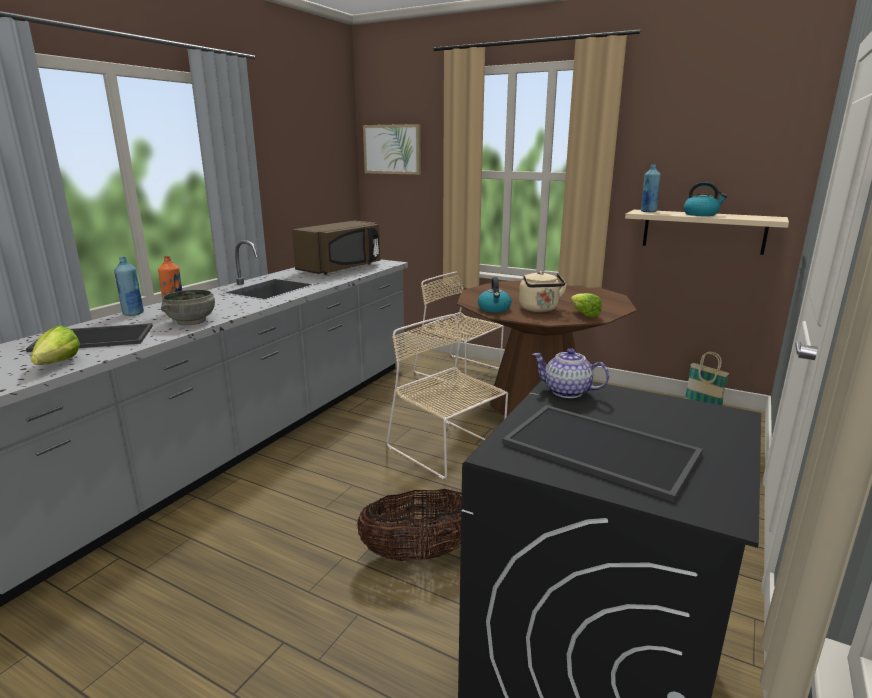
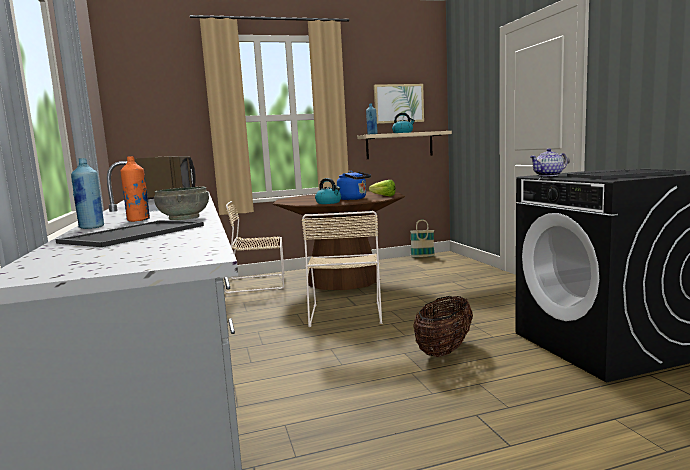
camera: 45 degrees left, 10 degrees down
(54, 366) = (187, 240): lettuce -> none
(392, 149) = (145, 101): picture -> picture (398, 103)
(448, 449) = (346, 312): beige chair -> beige chair turned 90 degrees counterclockwise
(539, 309) = (354, 199): beige kettle -> blue kettle

